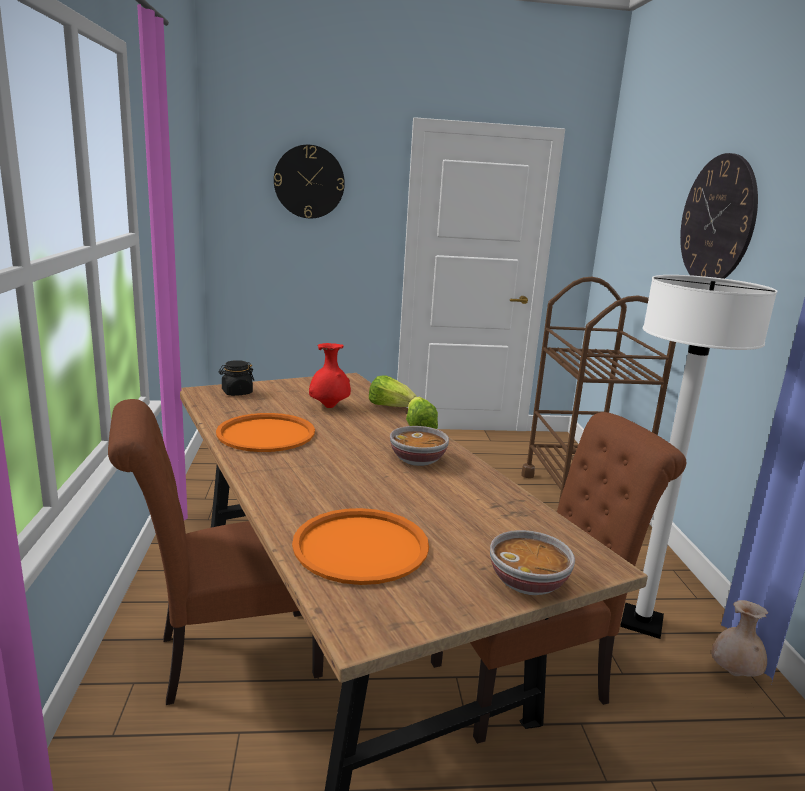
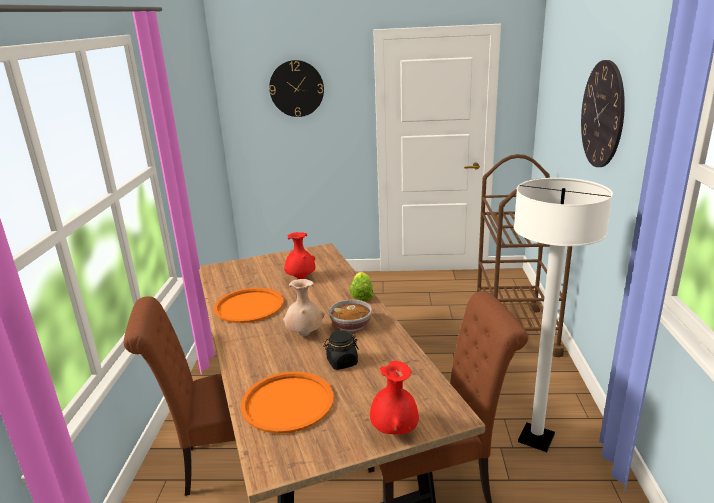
camera: 10 degrees right, 5 degrees up
(237, 392) = (238, 268): black jar -> black jar (342, 362)
(390, 407) = (346, 276): lettuce -> none
(528, 582) = (394, 431): bowl -> red vase
(734, 673) = (598, 481): beige vase -> beige vase (305, 334)

